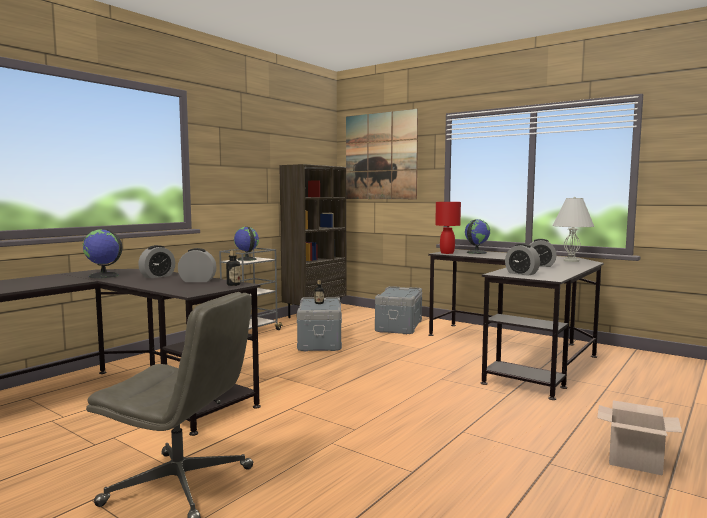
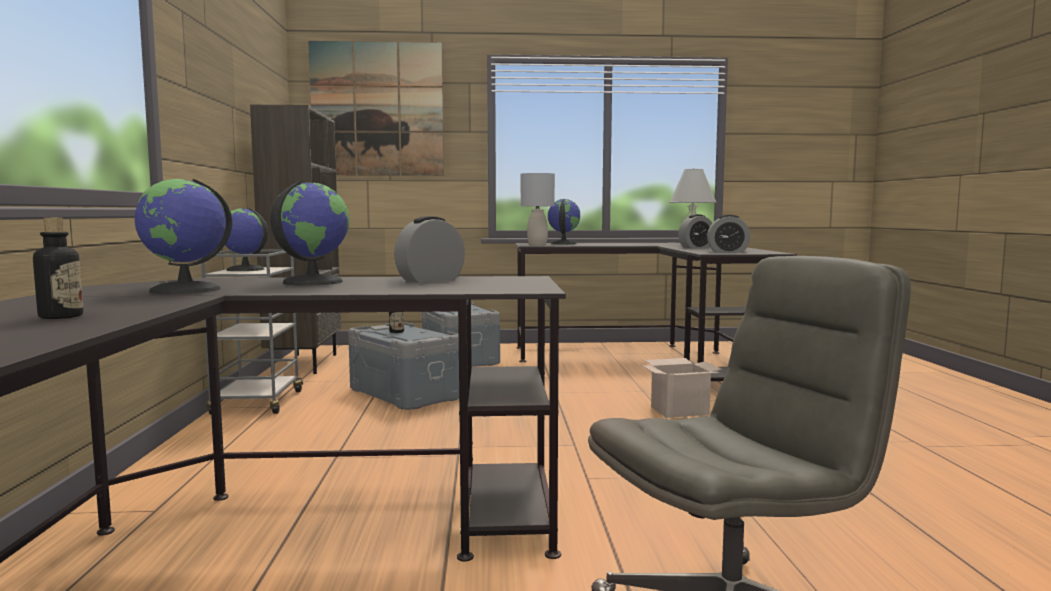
camera: 40 degrees left, 0 degrees up
(157, 276) = (312, 282): alarm clock -> globe
(233, 285) = (520, 278): bottle -> bottle (61, 317)
(447, 253) = (537, 245): red table lamp -> grey table lamp
(636, 461) = (956, 425): cardboard box -> cardboard box (680, 410)

